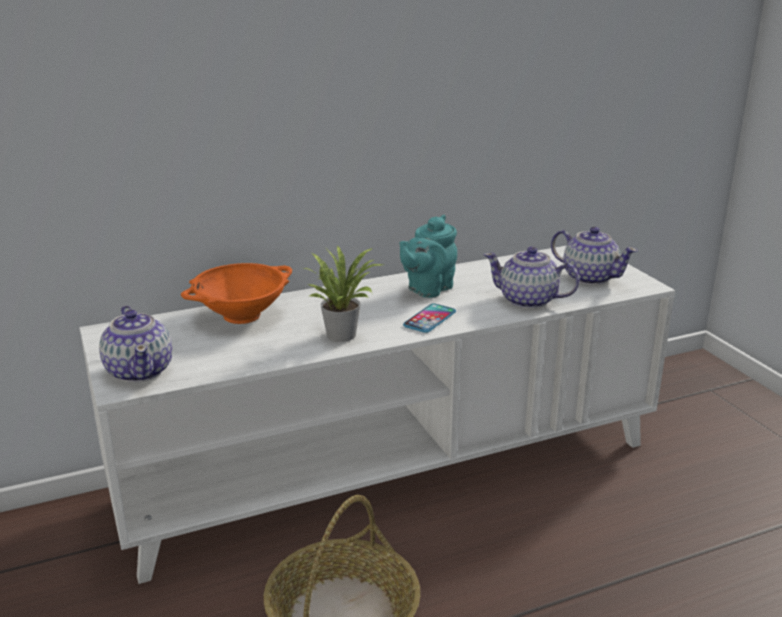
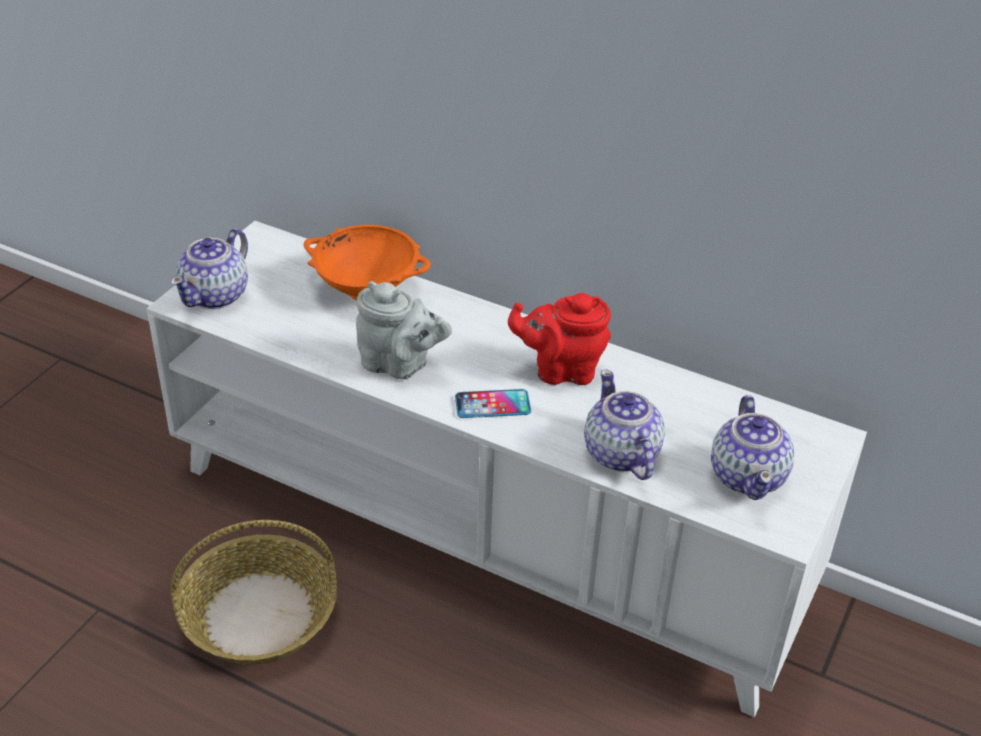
camera: 50 degrees right, 15 degrees up
(342, 333) = (399, 365): potted plant -> grey teapot
(427, 289) = (561, 370): turquoise teapot -> red teapot

